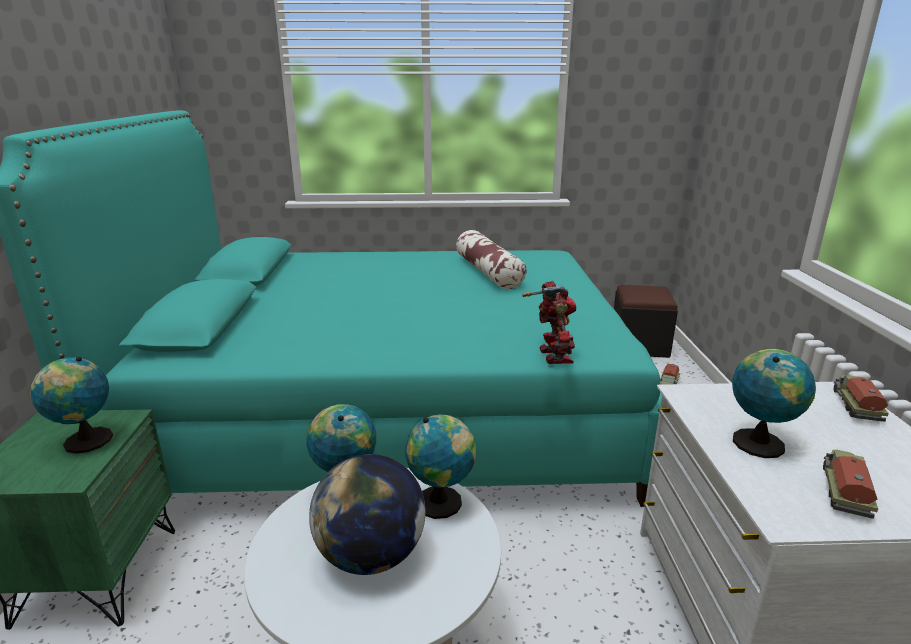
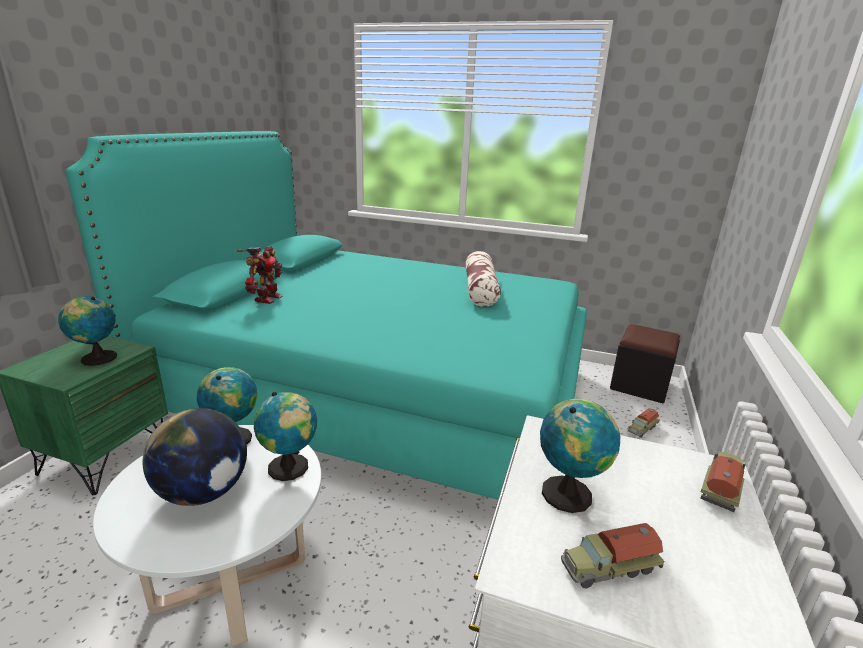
camera: 20 degrees right, 0 degrees up
(552, 356) = (456, 369): toy robot -> toy robot (266, 298)
(844, 491) = (608, 567): toy truck -> toy truck turned 150 degrees counterclockwise

